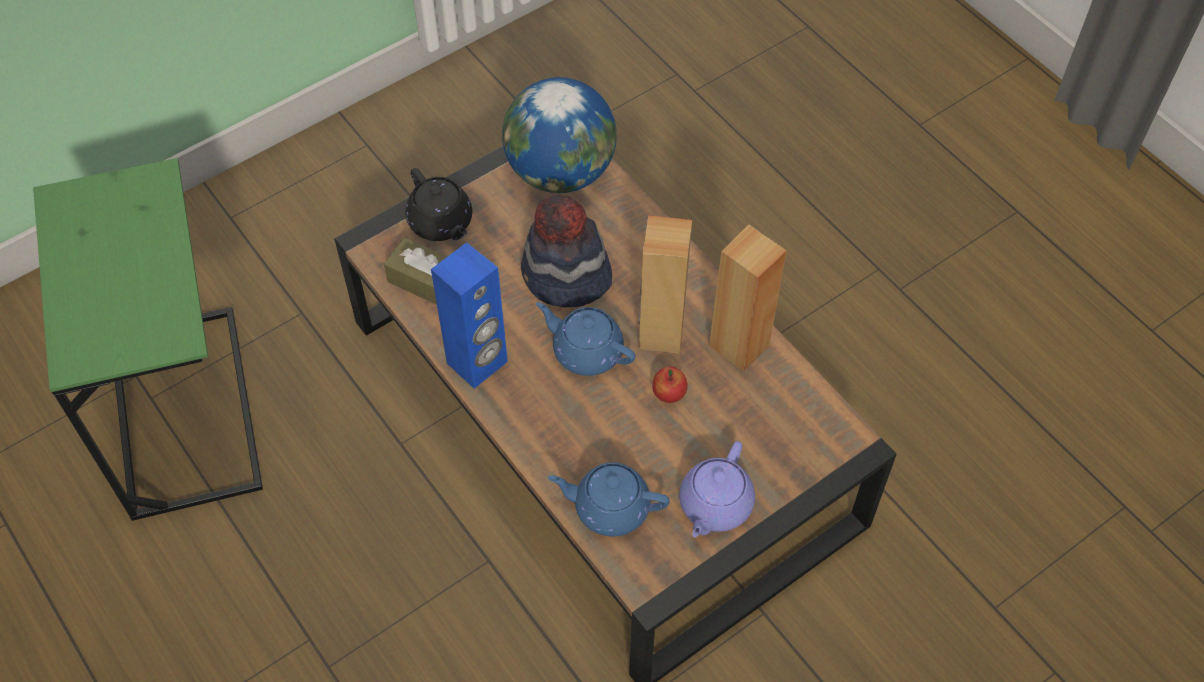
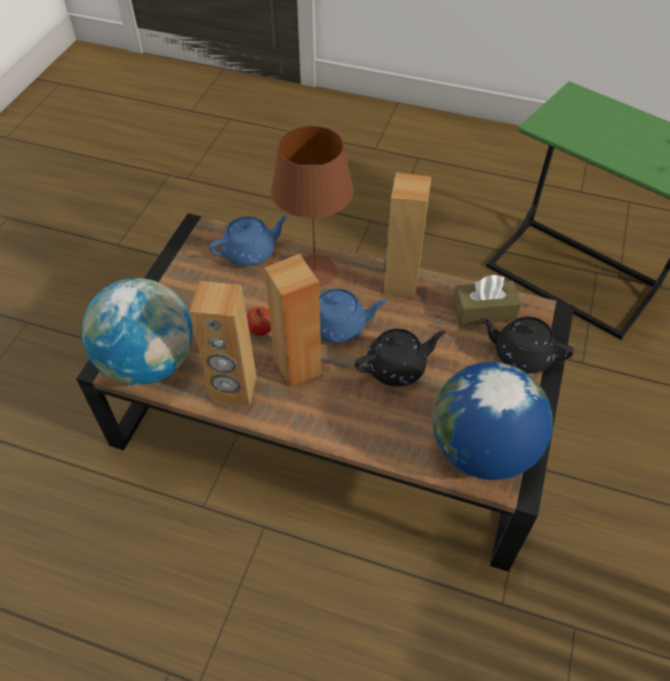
camera: 145 degrees right, 5 degrees down
(477, 363) = (400, 283): blue speaker -> brown speaker
(557, 436) = (314, 271): none -> brown table lamp
(566, 277) = (397, 367): hat -> black teapot
(714, 505) = (187, 284): purple teapot -> none
(810, 425) = (149, 363): none -> globe

